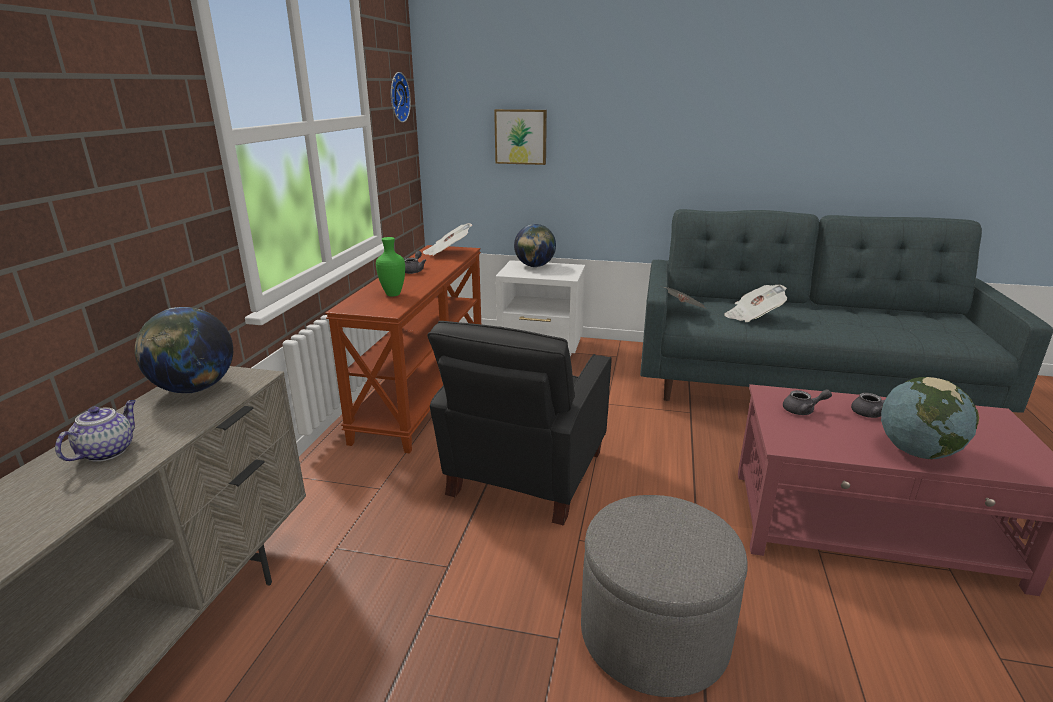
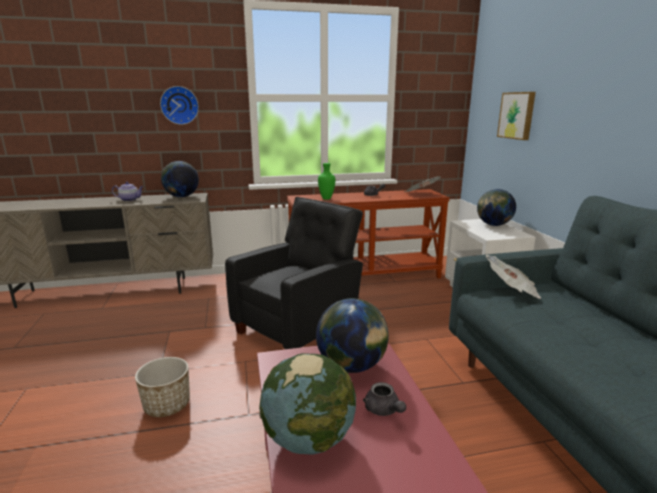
camera: 65 degrees right, 5 degrees down
(397, 97) = (439, 84): wall clock -> wall clock (179, 105)
(523, 475) = (299, 328): black armchair -> black armchair turned 135 degrees clockwise
(654, 634) = (167, 405): grey ottoman -> planter
(753, 317) = (559, 323): newspaper -> none
(803, 410) = (351, 366): grey teapot -> globe

